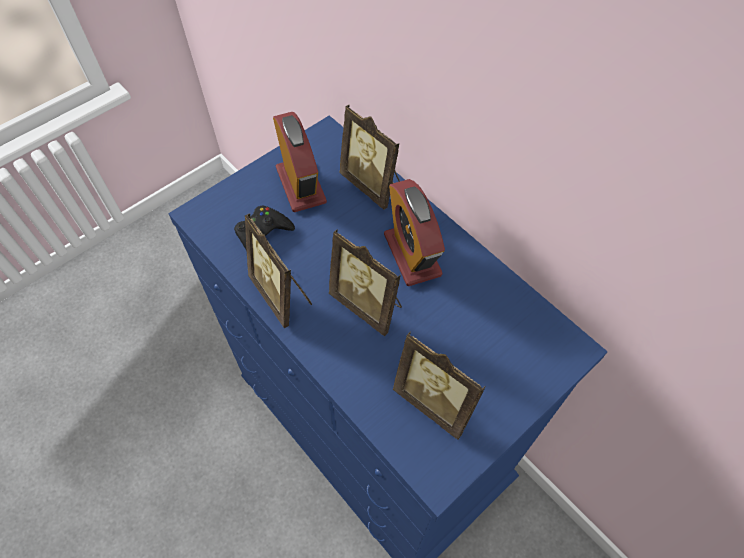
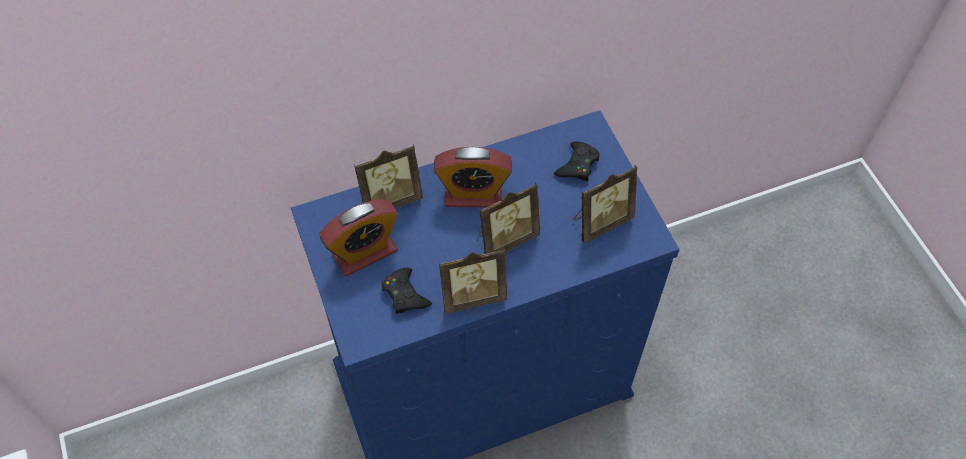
camera: 70 degrees left, 0 degrees up
(301, 185) = (364, 252): alarm clock -> alarm clock turned 150 degrees clockwise
(507, 350) = (577, 165): none -> black game controller

